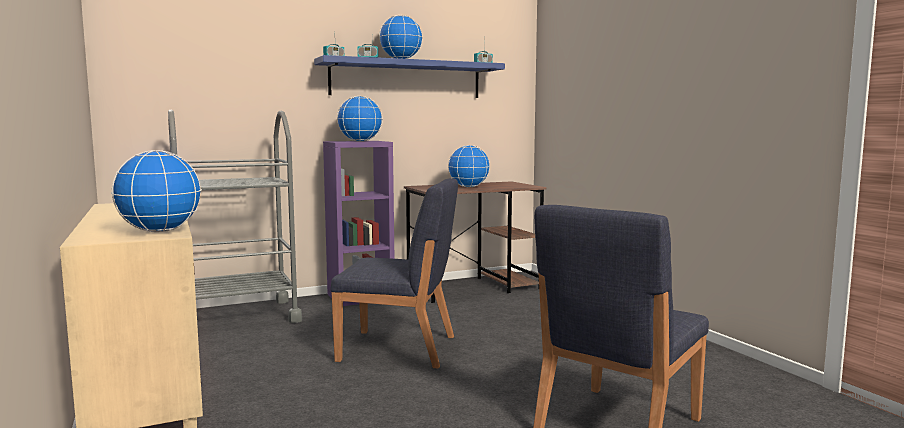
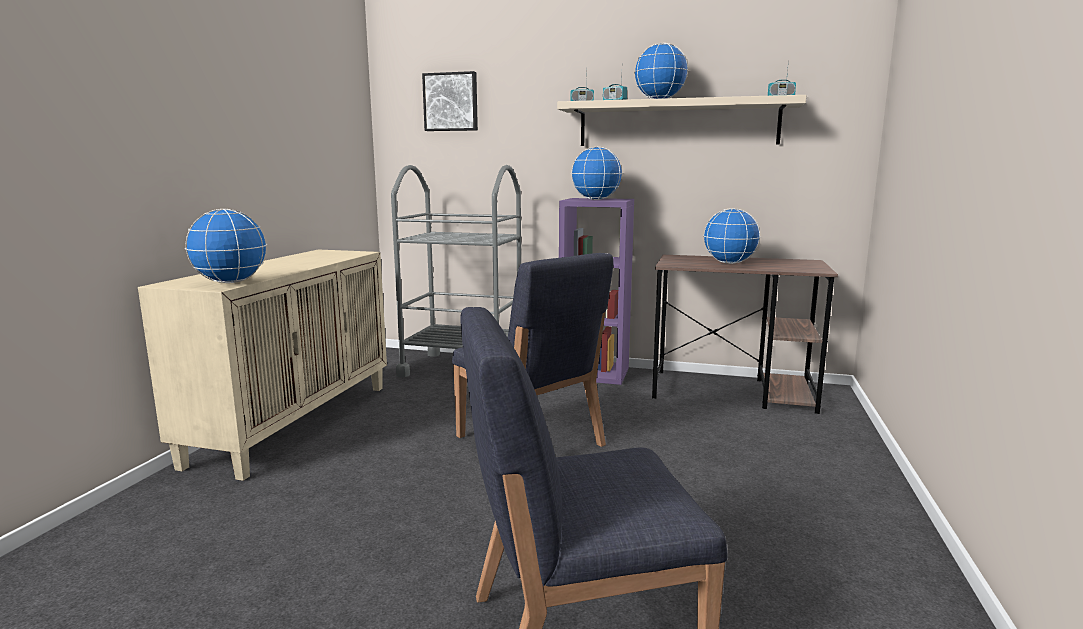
camera: 40 degrees right, 5 degrees up
(192, 47) = (451, 102): none -> picture
(406, 79) = (677, 124): blue shelf -> beige shelf

